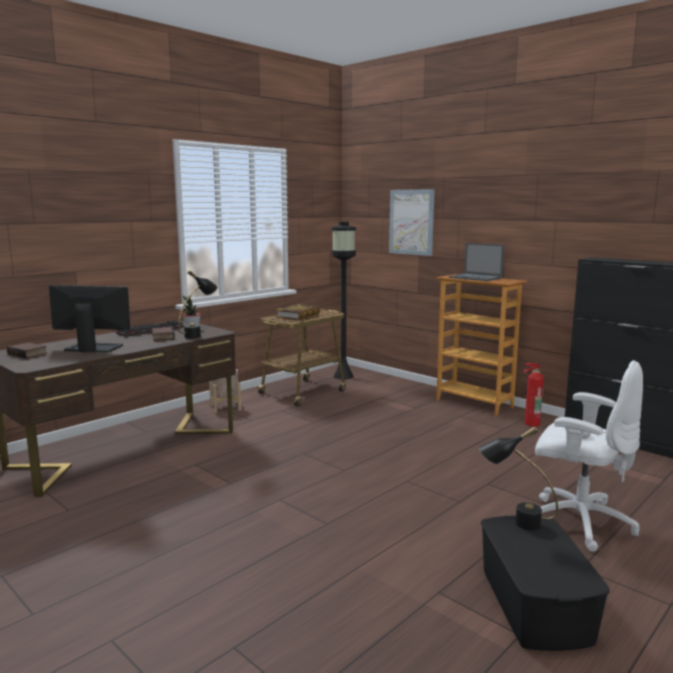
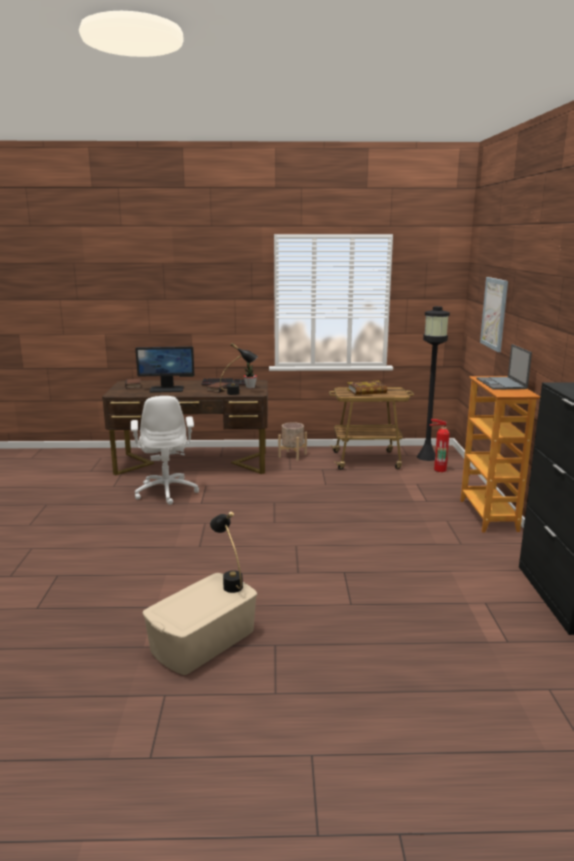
camera: 45 degrees right, 5 degrees up
(93, 348) = (167, 389): monitor -> monitor turned 120 degrees clockwise
(530, 424) = (497, 550): fire extinguisher -> fire extinguisher (439, 469)
(534, 604) = (202, 641): black storage box -> beige storage box
(578, 521) = (344, 624): white office chair -> white office chair (167, 491)

